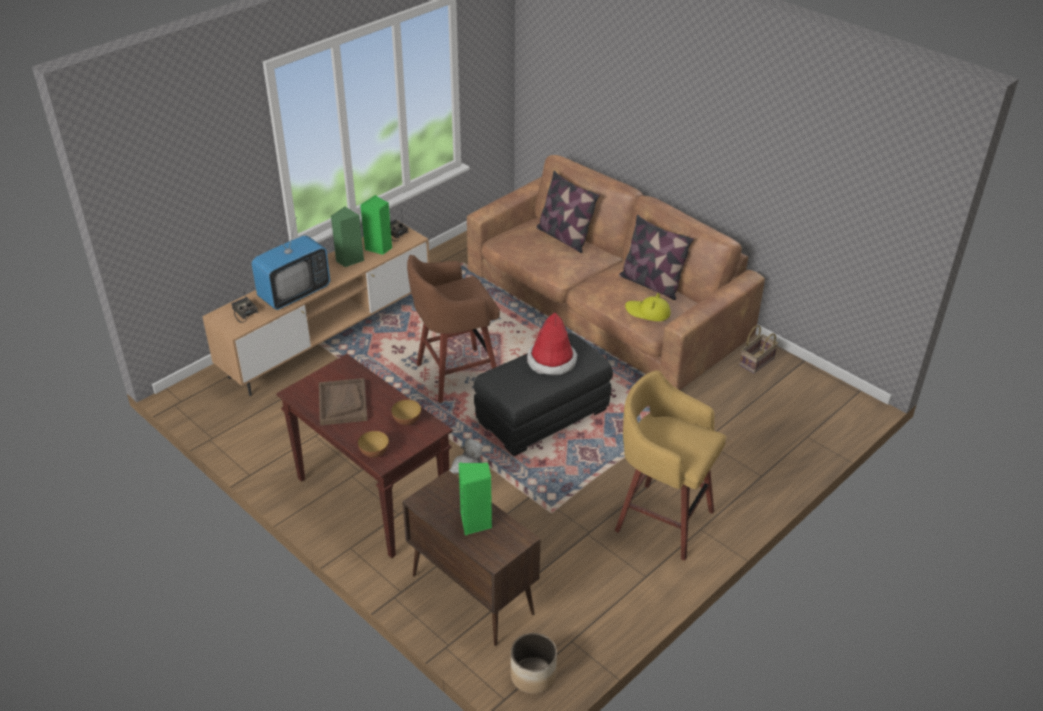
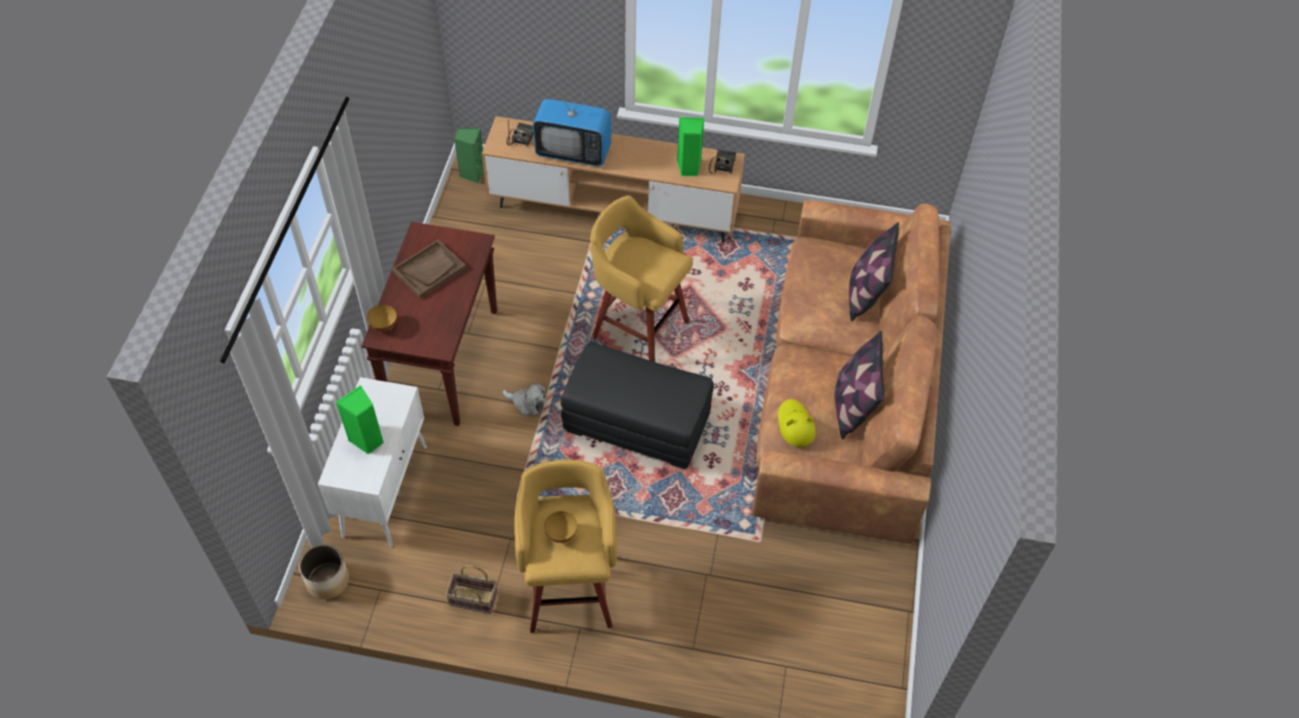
camera: 55 degrees right, 15 degrees up
(349, 260) = (652, 158): green speaker -> green speaker (472, 173)
(407, 421) = (437, 325): bowl -> bowl (561, 534)
(455, 376) = (638, 328): brown stool -> yellow stool
(471, 594) = (385, 490): brown cabinet -> white cabinet
(551, 361) = (651, 386): hat -> none
(757, 362) = (870, 567): basket -> basket (471, 600)

